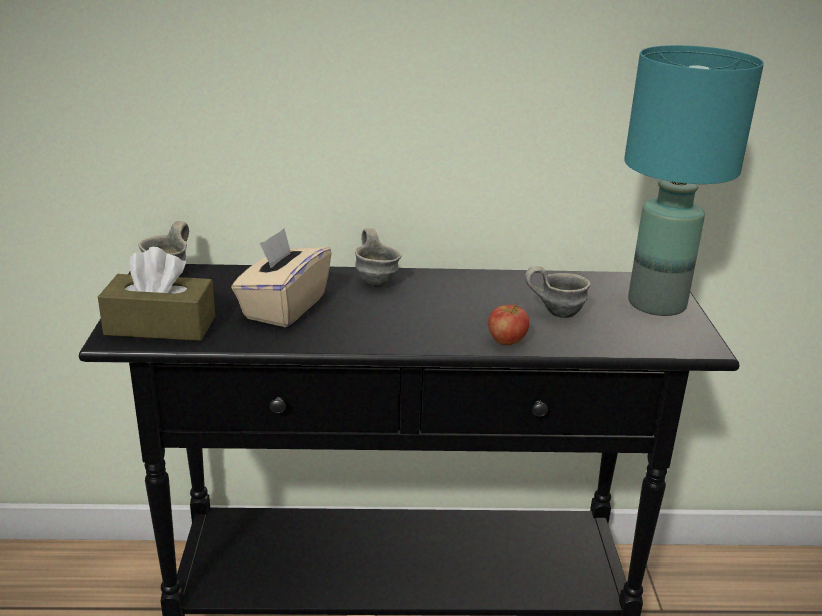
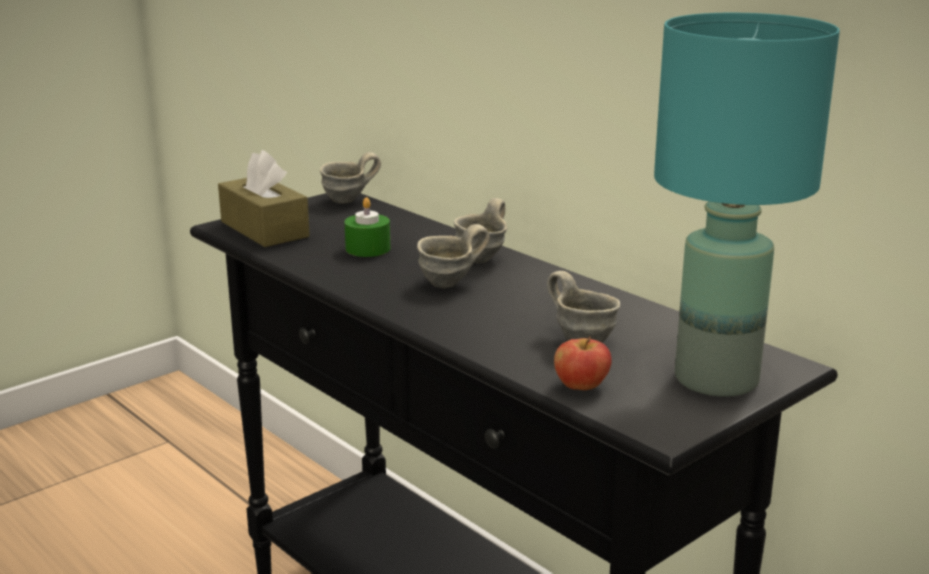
camera: 50 degrees right, 5 degrees down
(283, 307) = (368, 248): beige tissue box -> green candle
(403, 309) = (451, 284): none -> grey mug
(506, 341) = (475, 339): apple -> apple (581, 386)

